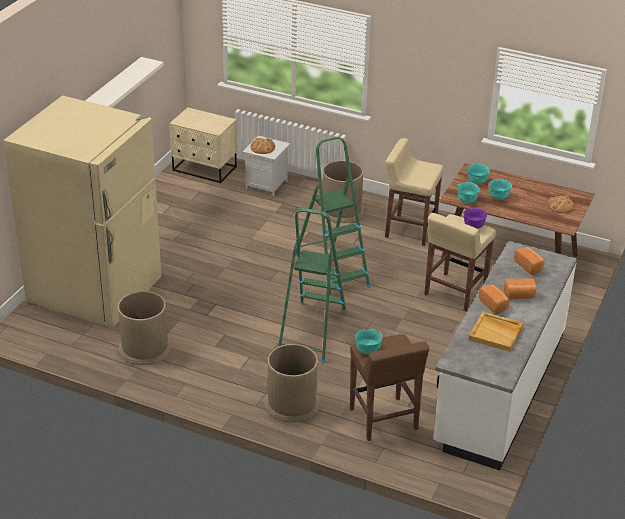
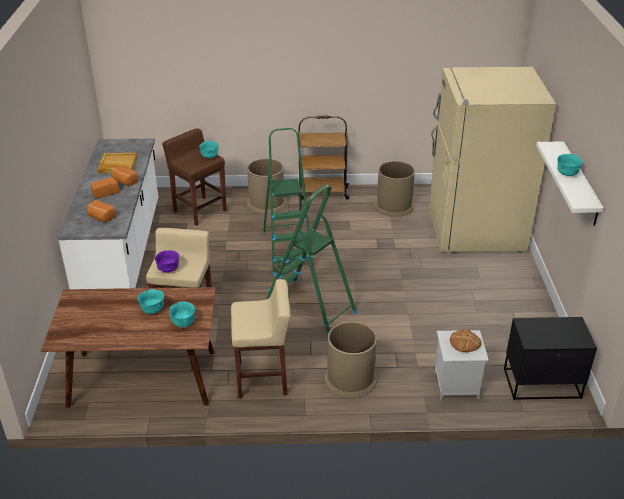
camera: 155 degrees right, 0 degrees up
(204, 169) = (541, 383): beige nightstand -> black nightstand
(210, 396) = (322, 193): none -> brown cart
(467, 200) = (185, 295): turquoise bowl -> turquoise bowl (567, 174)
(560, 206) = (81, 320): bread -> none

